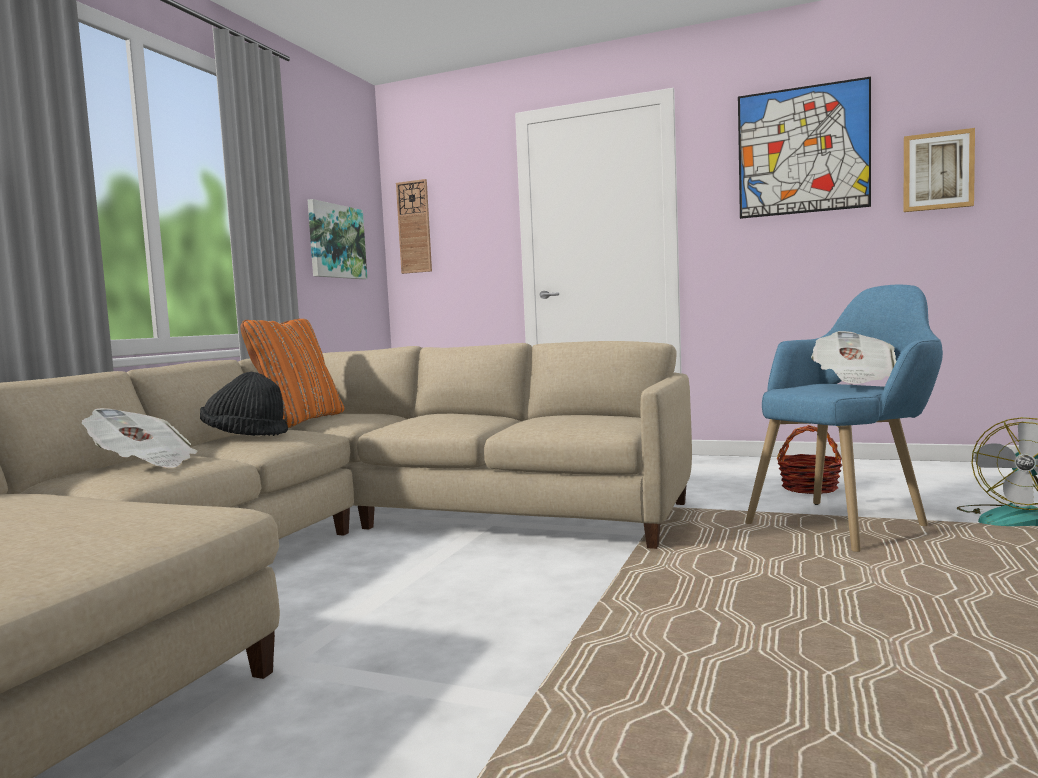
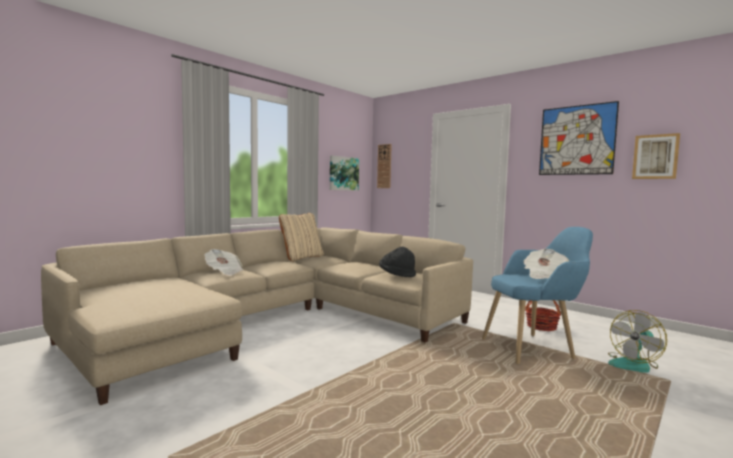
camera: 20 degrees right, 0 degrees up
(245, 436) = (271, 263): black hat -> black hat (396, 275)
(299, 421) = (301, 257): orange pillow -> beige pillow

